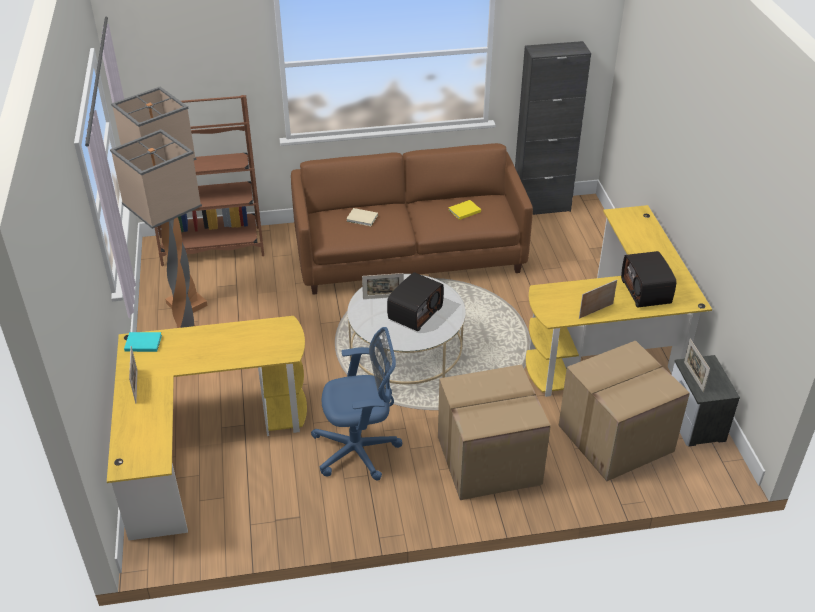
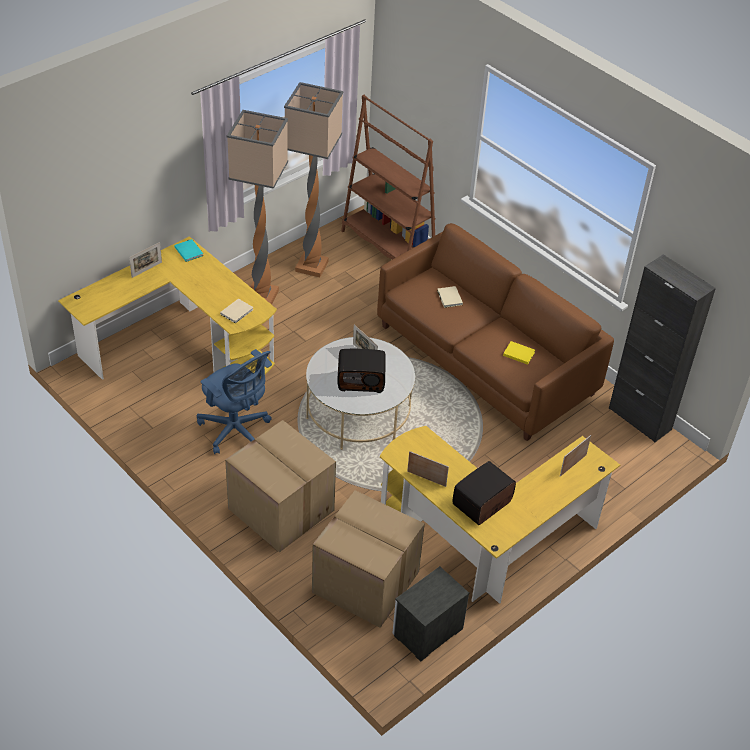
camera: 55 degrees right, 5 degrees up
(272, 343) = (237, 312): none -> beige book
(693, 377) = (426, 585): picture frame -> picture frame (573, 465)

